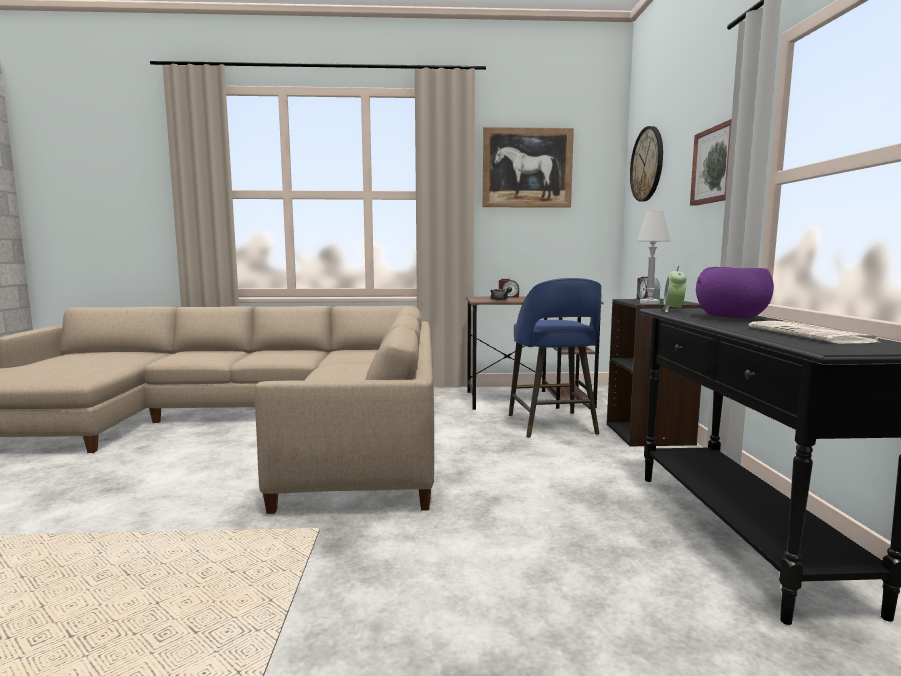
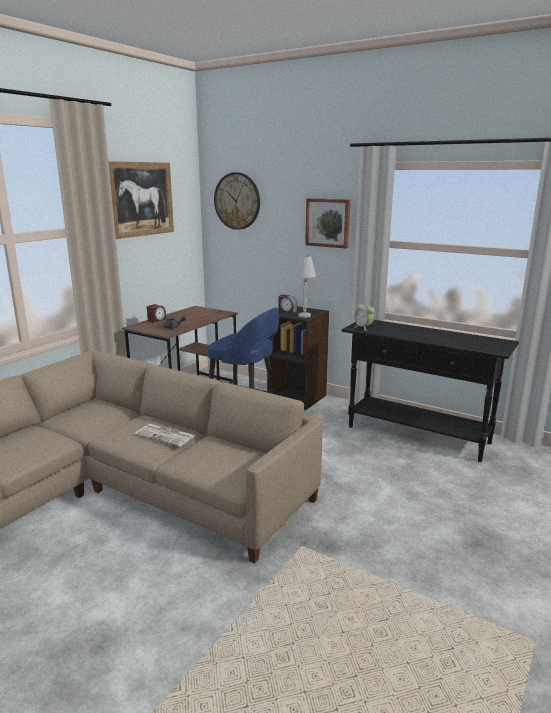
camera: 55 degrees left, 10 degrees up
(729, 317) = (402, 330): purple bowl -> none
(811, 335) = (465, 339): newspaper -> newspaper (166, 435)

